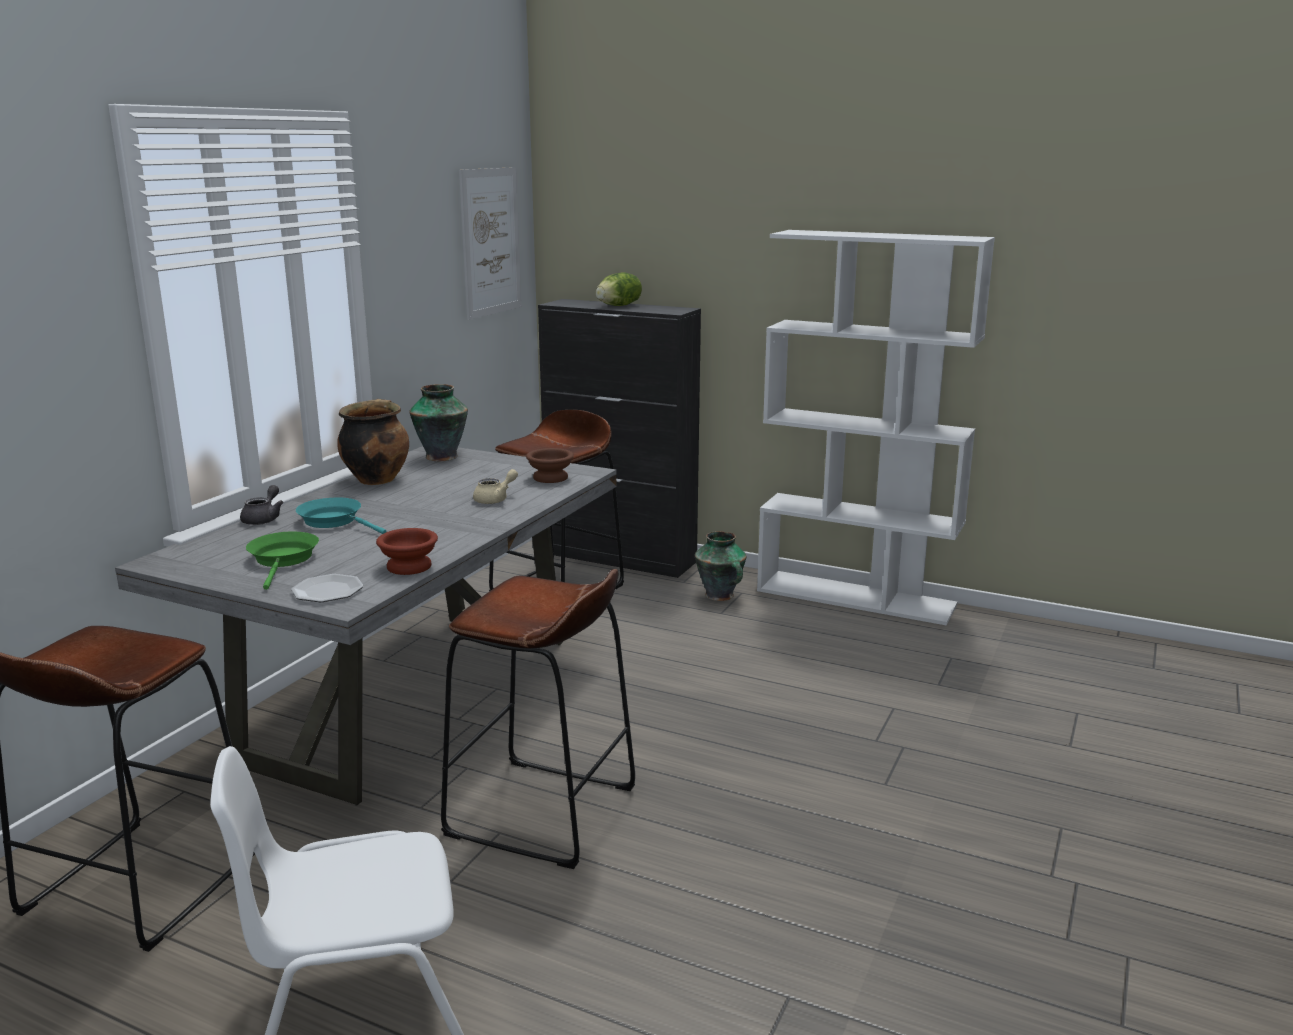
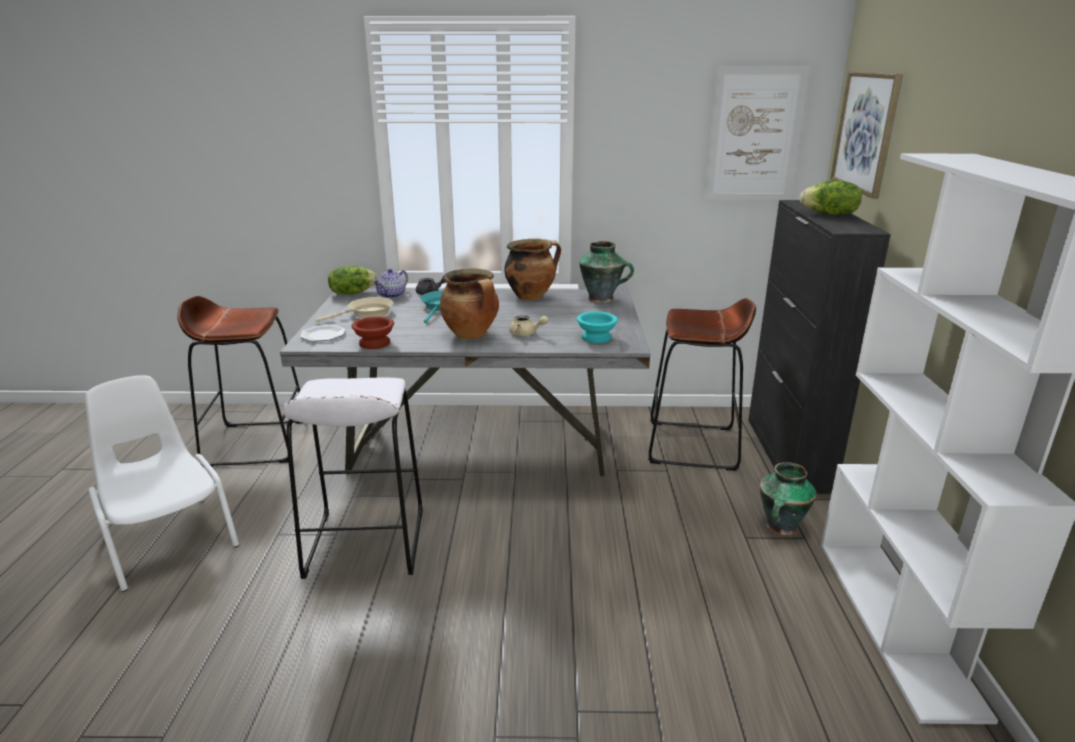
camera: 65 degrees right, 5 degrees up
(166, 560) = (352, 293): none -> lettuce
(229, 539) = (392, 295): none -> teapot
(283, 560) = (367, 314): green frying pan -> beige frying pan
(459, 520) = (472, 335): none -> cooking pot
(542, 812) = (365, 543): brown stool -> white stool
(550, 477) = (597, 337): brown bowl -> turquoise bowl
(606, 227) = (866, 132): none -> picture

